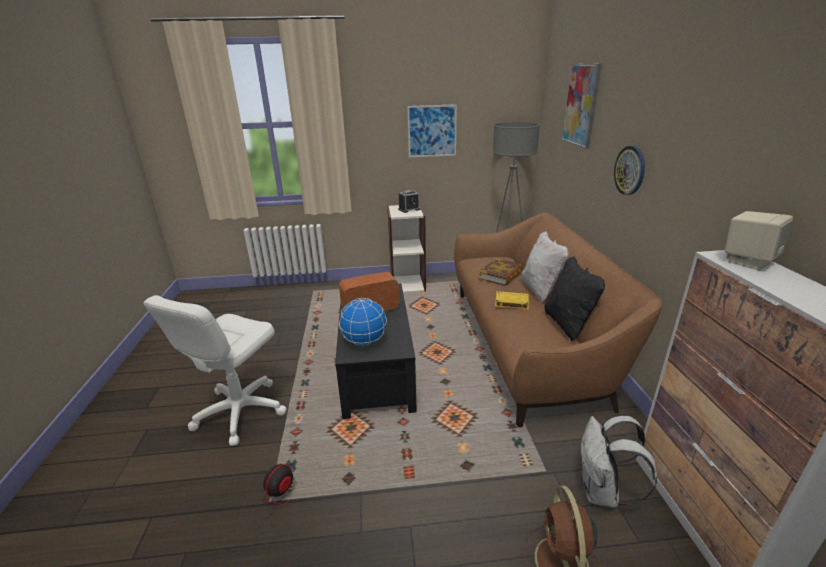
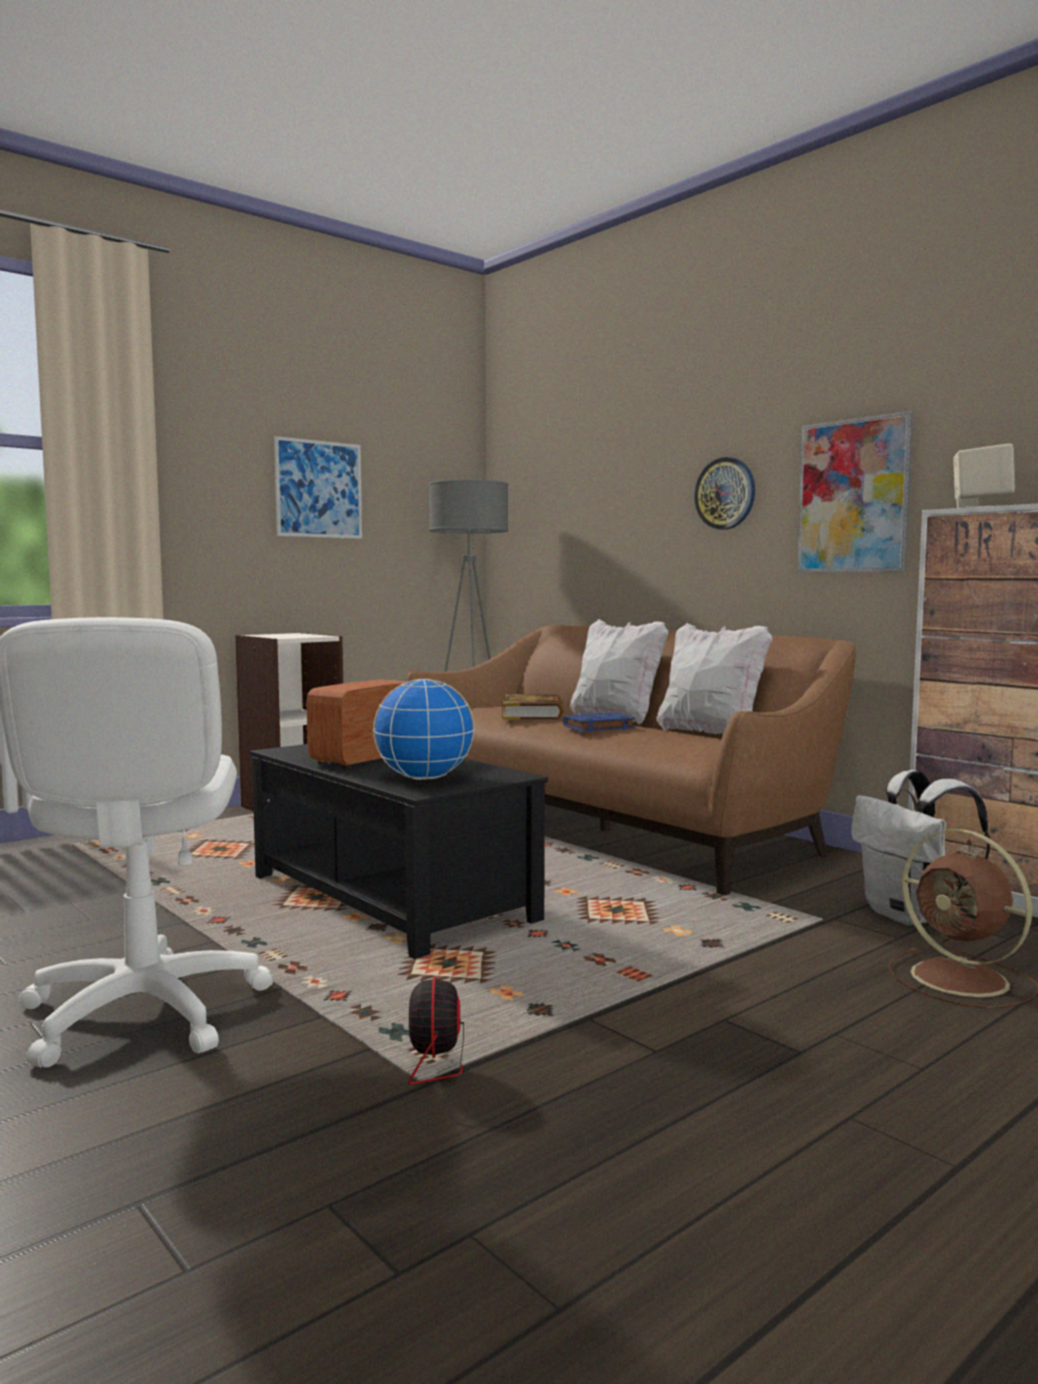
camera: 35 degrees left, 20 degrees down
(409, 209) = (295, 634): alarm clock -> none
(511, 302) = (598, 727): yellow book -> blue book
(567, 325) = (710, 733): black pillow -> white pillow
(581, 105) = (593, 436): picture -> picture (854, 496)

